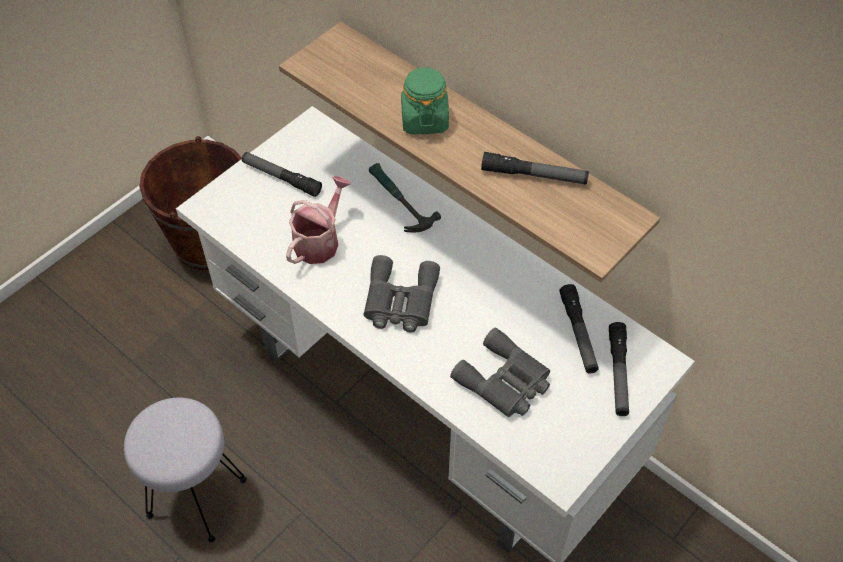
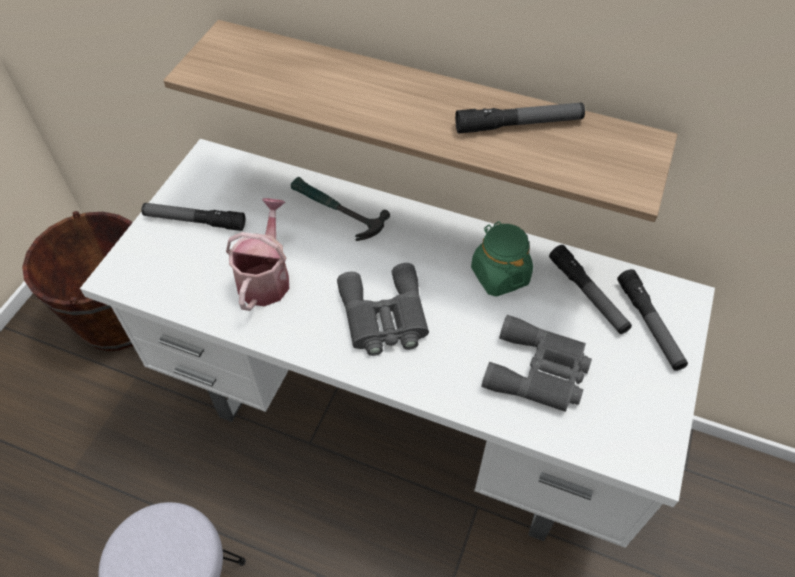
camera: 20 degrees left, 0 degrees up
(424, 119) = (364, 97): green jar -> green jar (499, 275)

